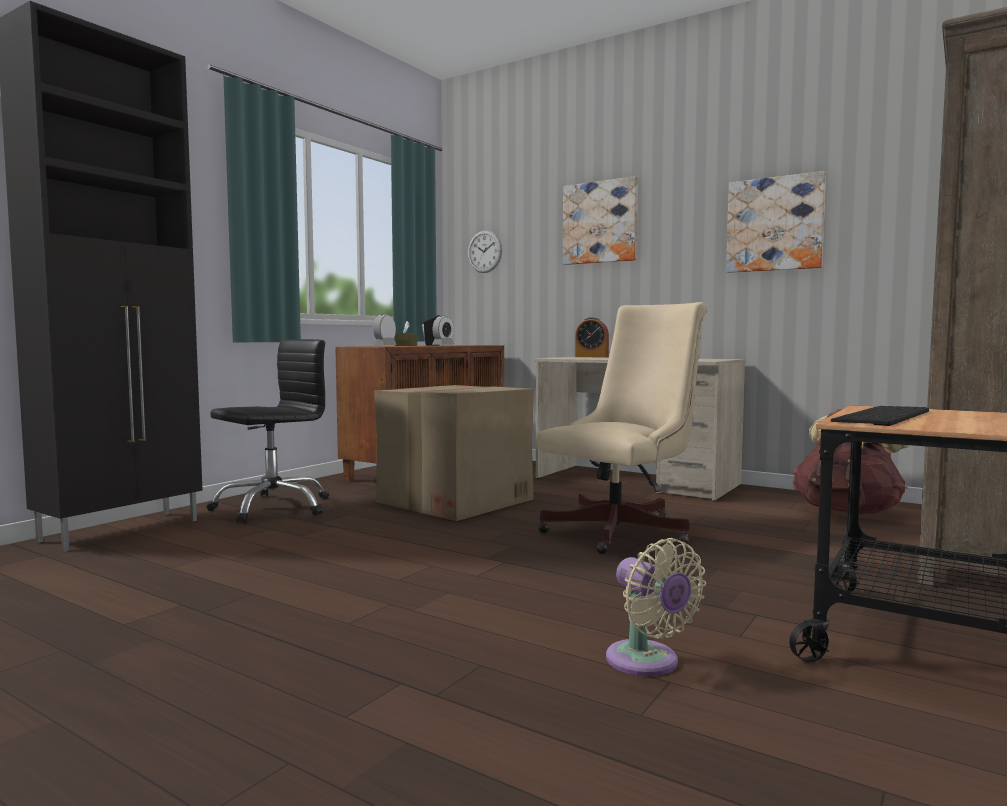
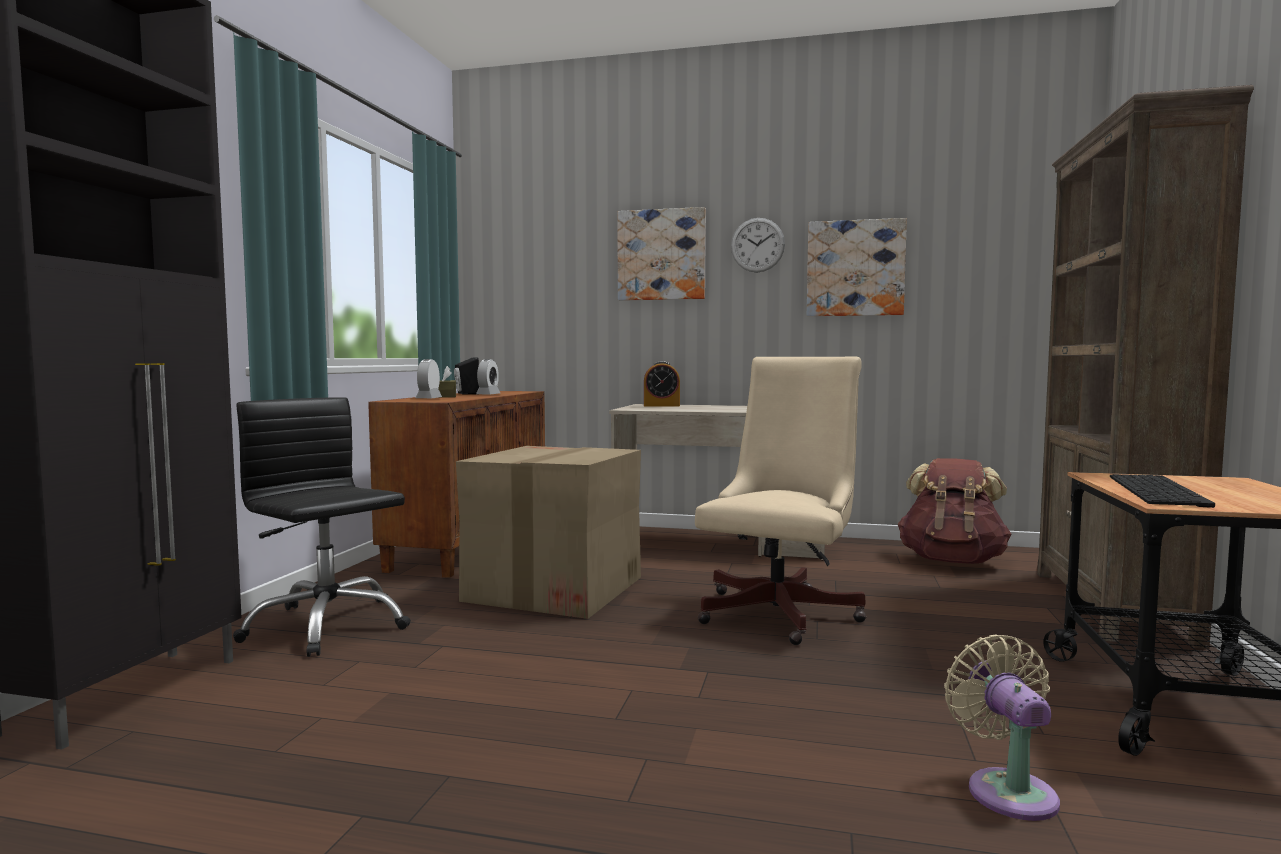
camera: 20 degrees left, 0 degrees up
(272, 507) = (326, 626): black office chair -> black office chair turned 75 degrees counterclockwise
(484, 251) = (515, 280): wall clock -> wall clock (757, 245)
(647, 663) = (1007, 789): beige fan -> beige fan turned 135 degrees counterclockwise

